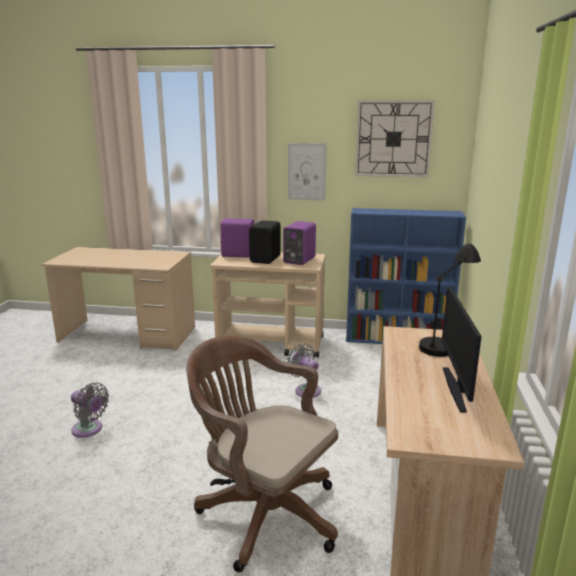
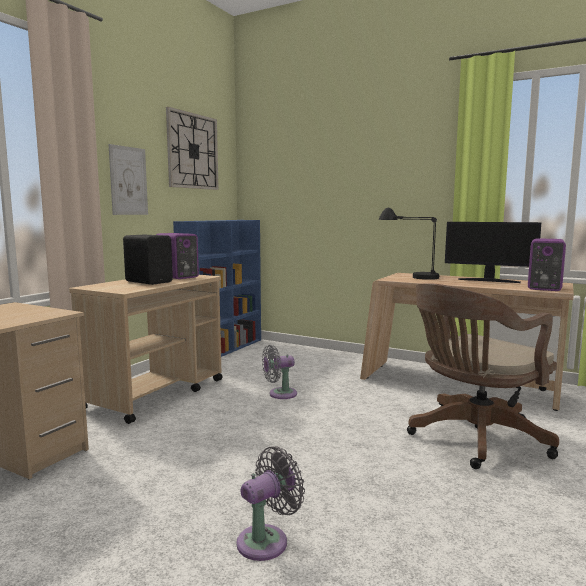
camera: 70 degrees left, 10 degrees down
(238, 254) = (105, 286): purple speaker -> purple speaker (542, 288)

